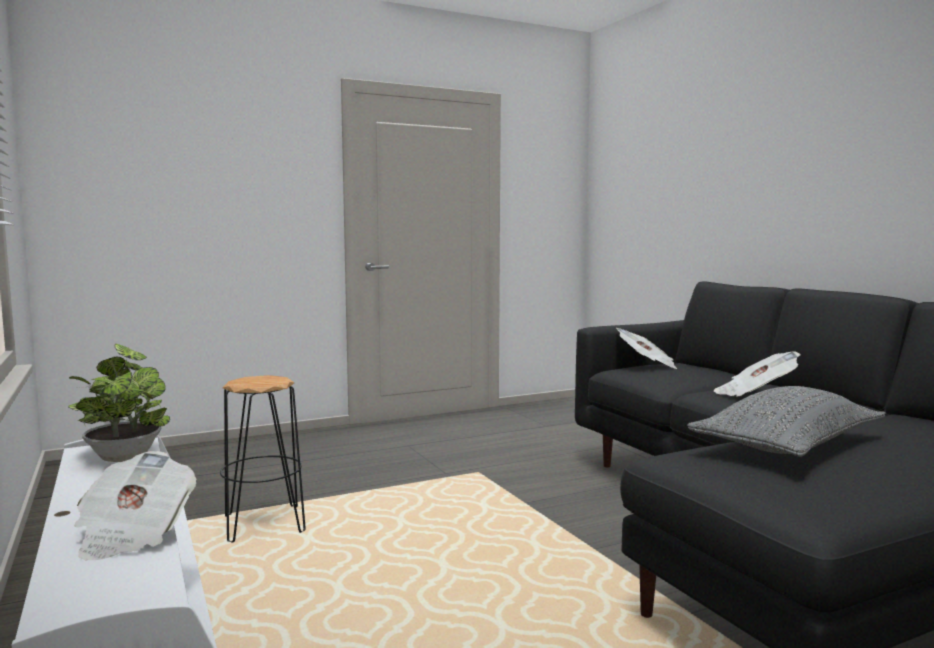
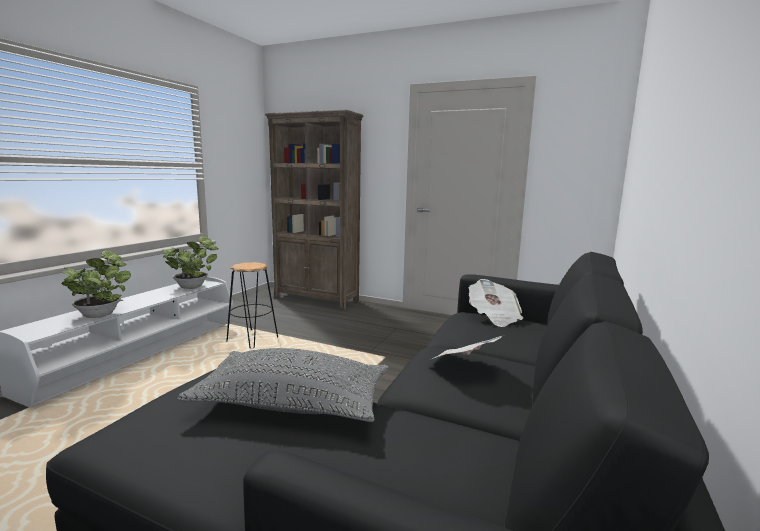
camera: 50 degrees right, 5 degrees up
(133, 534) = (101, 314): newspaper -> potted plant
(200, 451) = (316, 299): none -> brown bookcase

